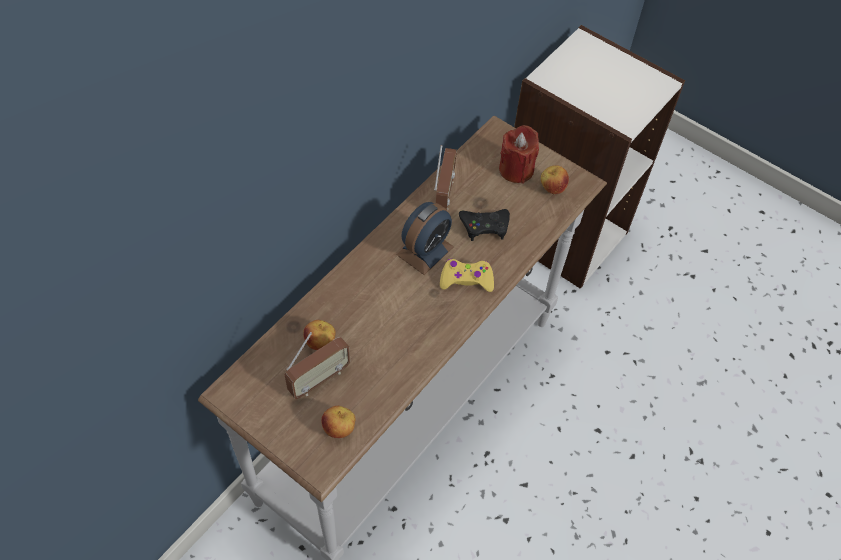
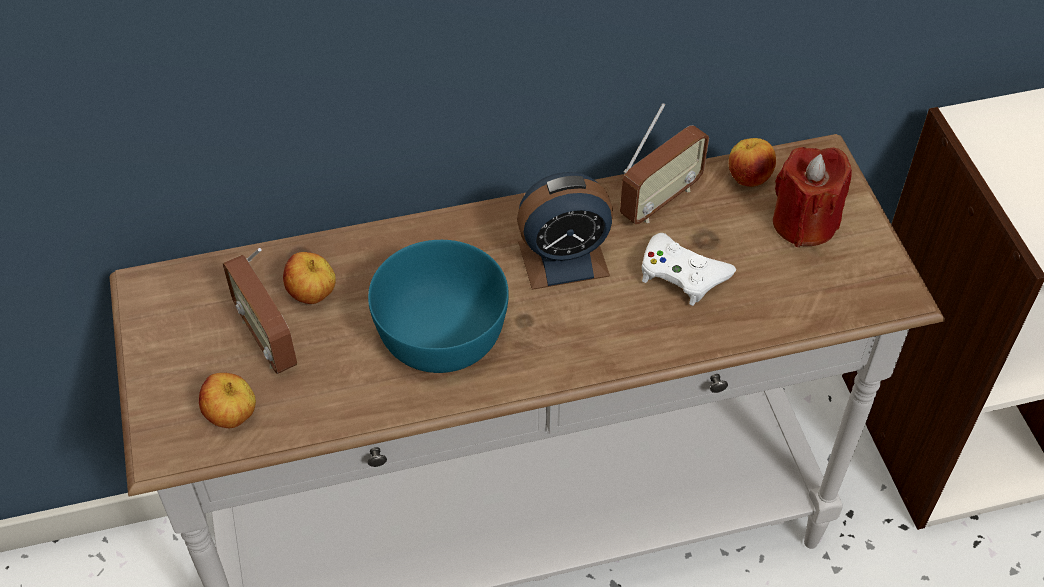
camera: 40 degrees right, 5 degrees down
(319, 379) = (267, 339): radio -> radio turned 60 degrees clockwise
(403, 323) = (442, 335): none -> turquoise bowl
(466, 279) = (586, 329): yellow game controller -> none
(485, 226) = (682, 274): black game controller -> white game controller
(552, 188) = (838, 278): apple -> apple (748, 178)

